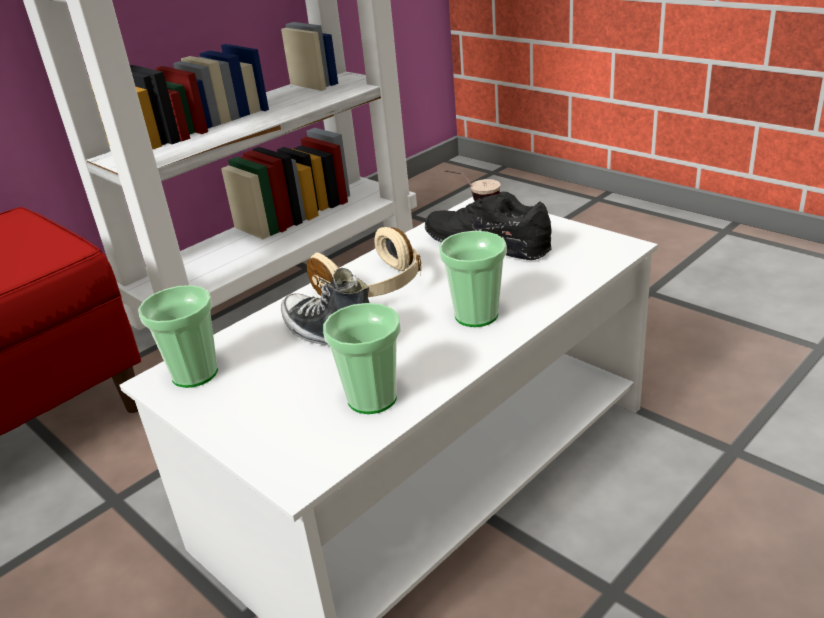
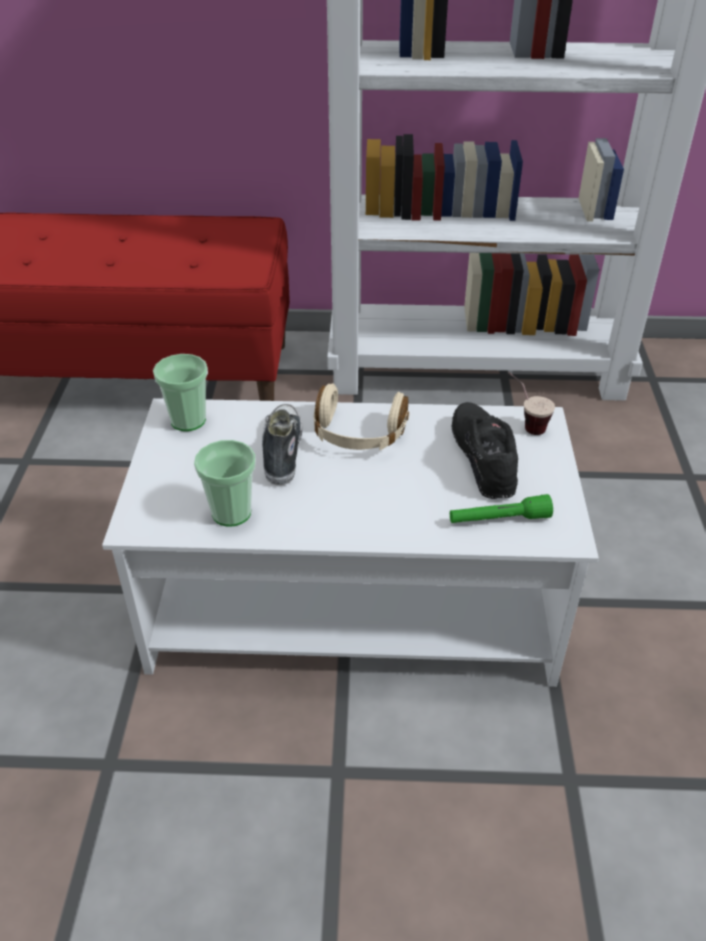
camera: 45 degrees right, 10 degrees up
(476, 315) = (374, 507): cup -> none
(567, 265) = (499, 519): none -> green flashlight

